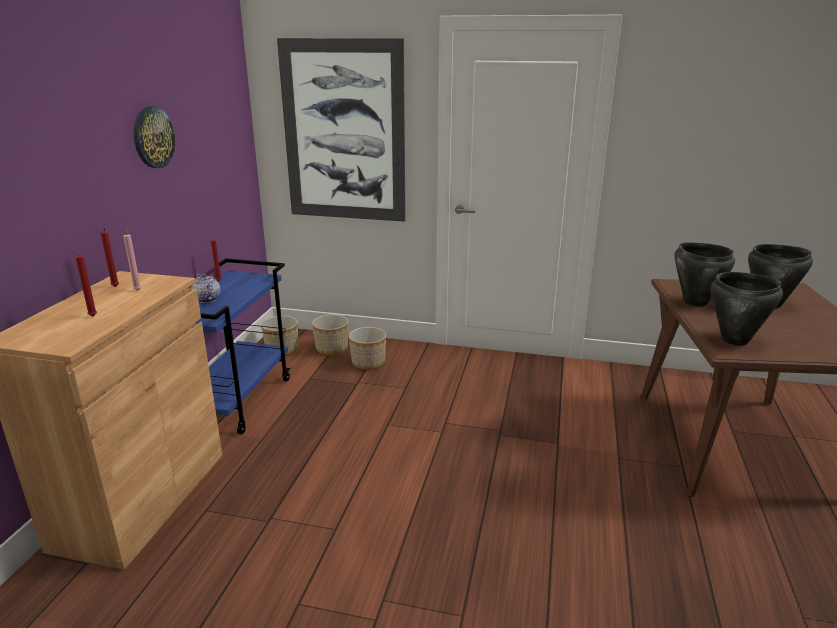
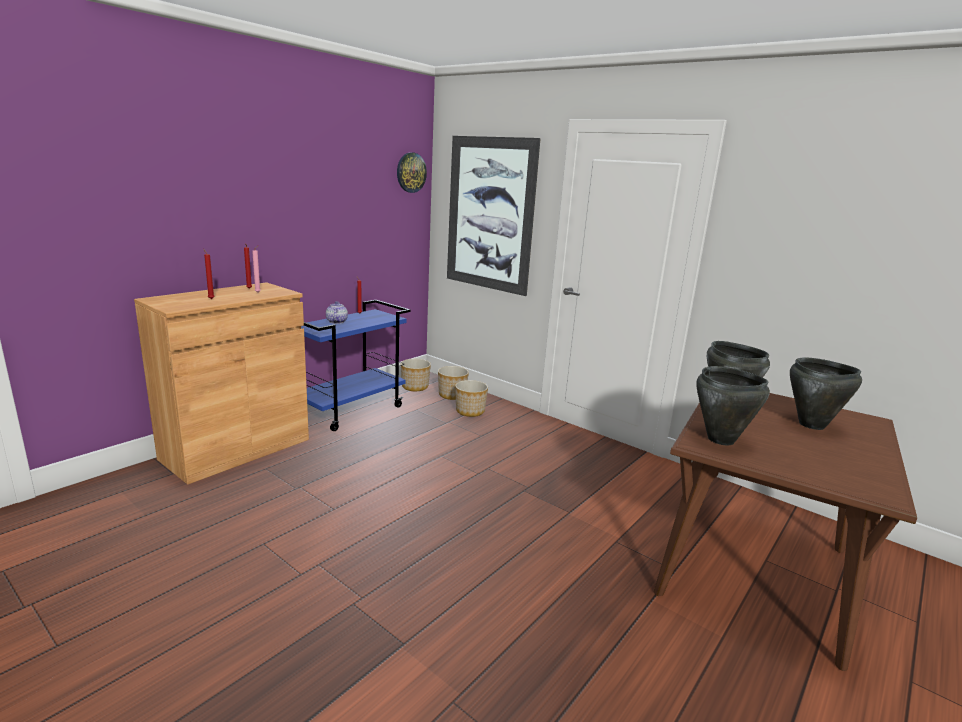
camera: 25 degrees right, 5 degrees down
(153, 137) = (320, 194): wall clock -> wall clock (411, 172)

